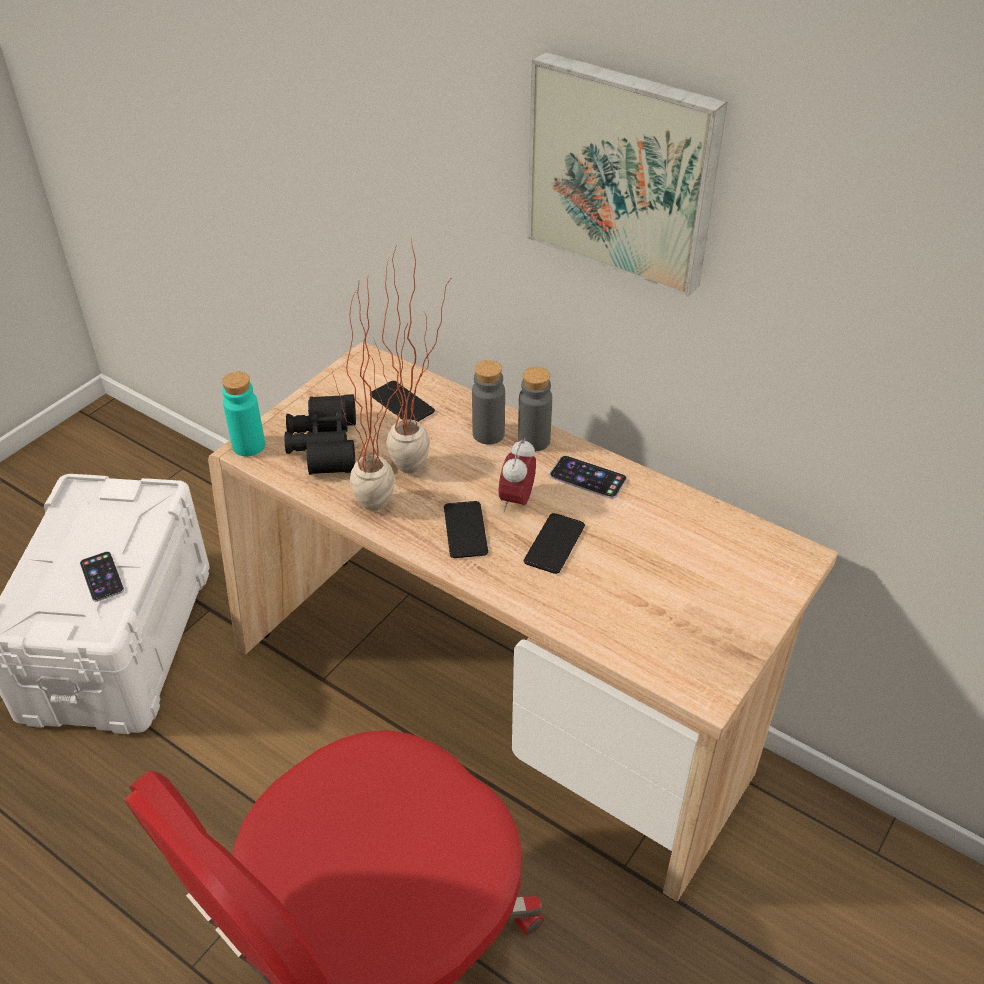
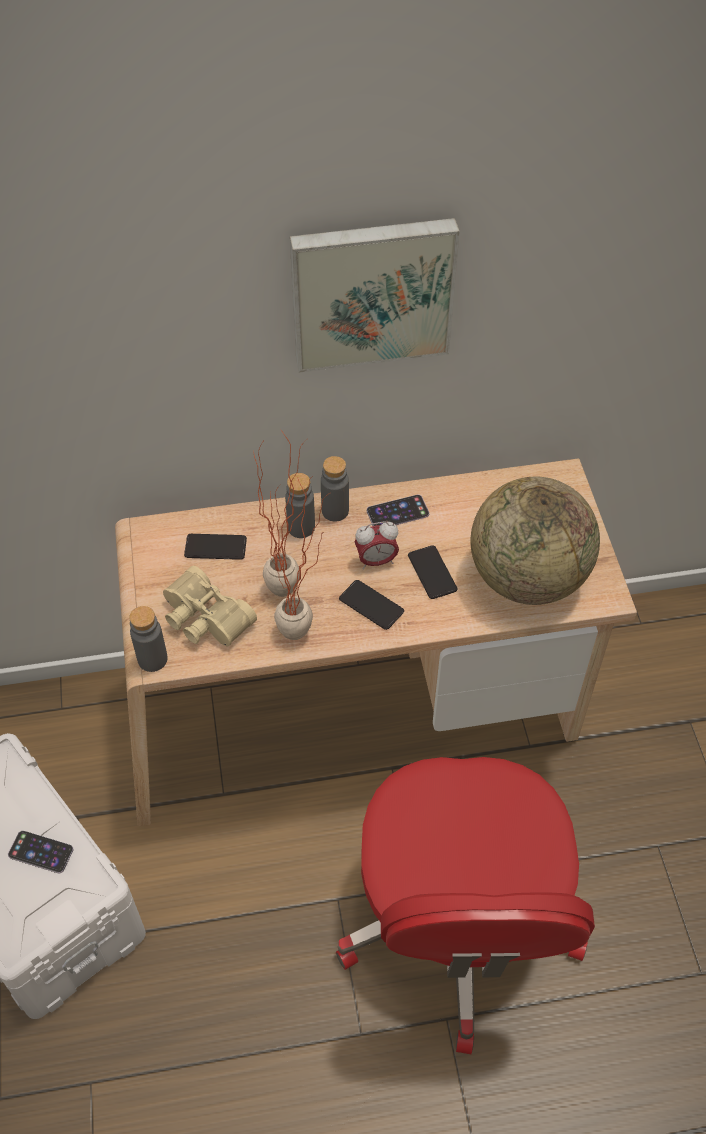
camera: 45 degrees left, 10 degrees up
(249, 446) = (152, 659): turquoise bottle -> grey bottle
(322, 446) = (204, 619): black binoculars -> beige binoculars
(517, 500) = (376, 561): alarm clock -> alarm clock turned 75 degrees counterclockwise
(641, 612) = (527, 577): none -> globe

